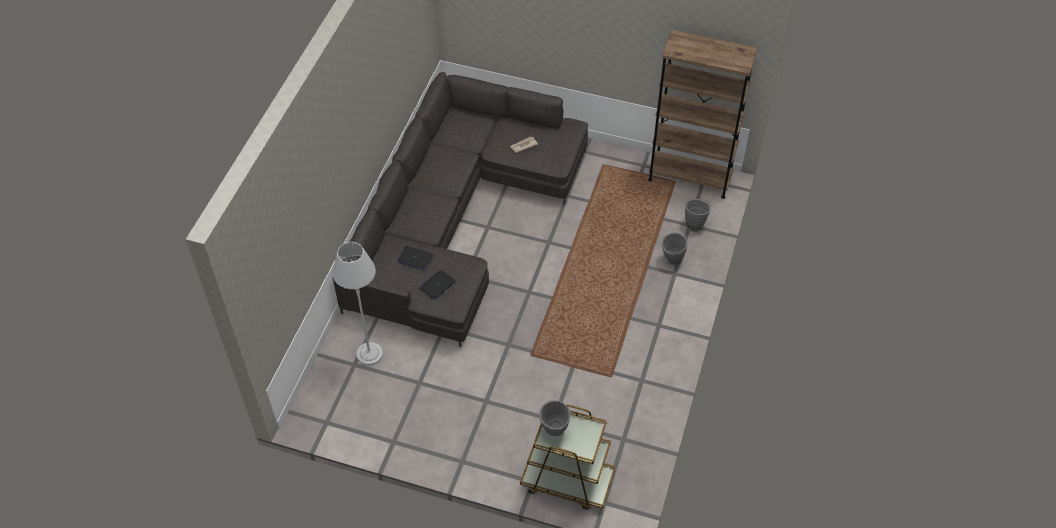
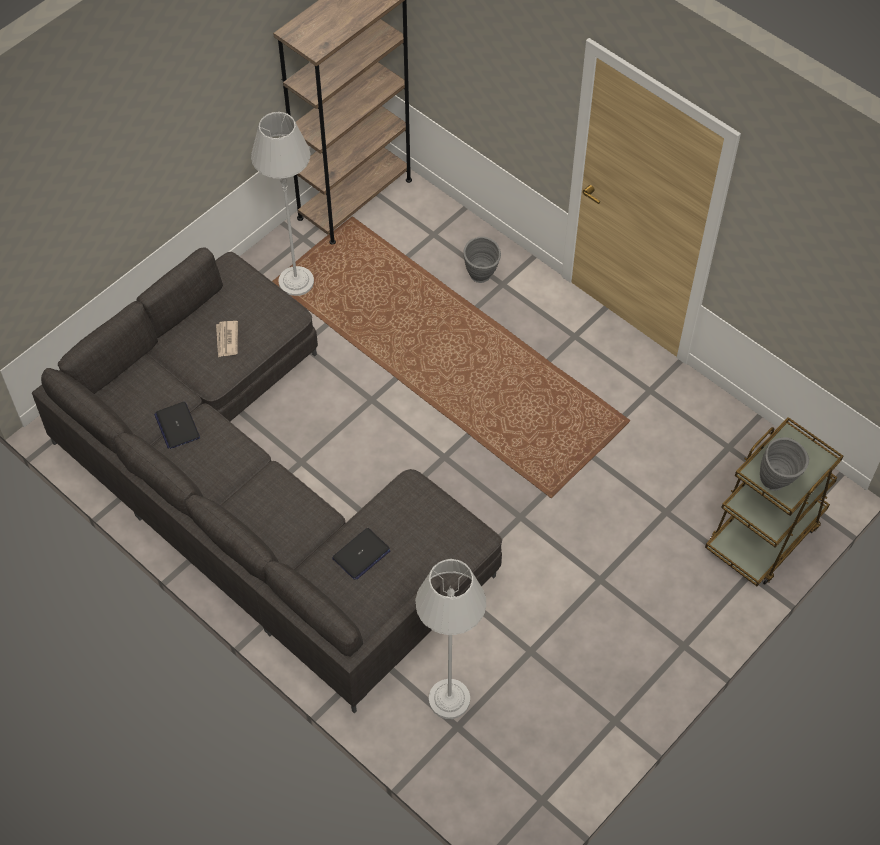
camera: 65 degrees left, 5 degrees up
(437, 285) = (425, 544): laptop -> laptop (177, 426)
(610, 175) = (296, 282): none -> grey floor lamp
(694, 225) = (436, 229): grey vase -> none

